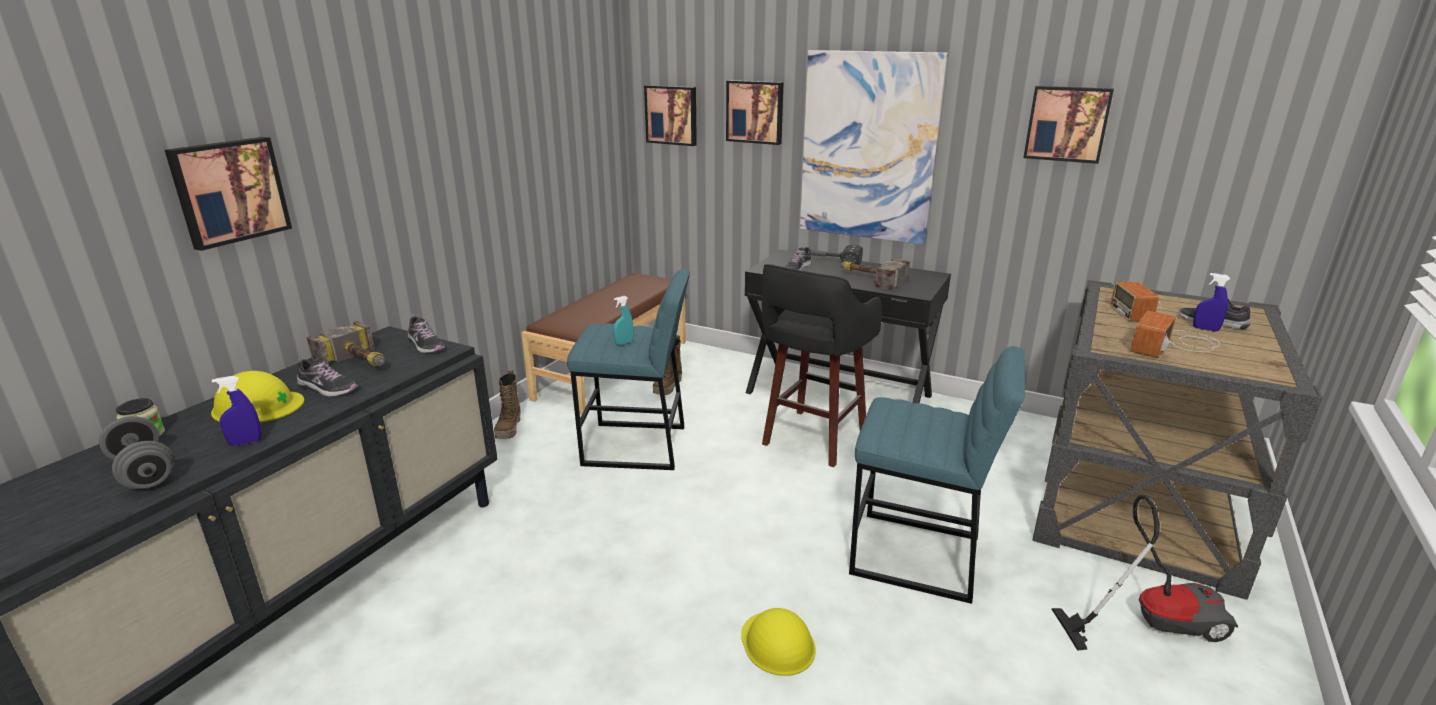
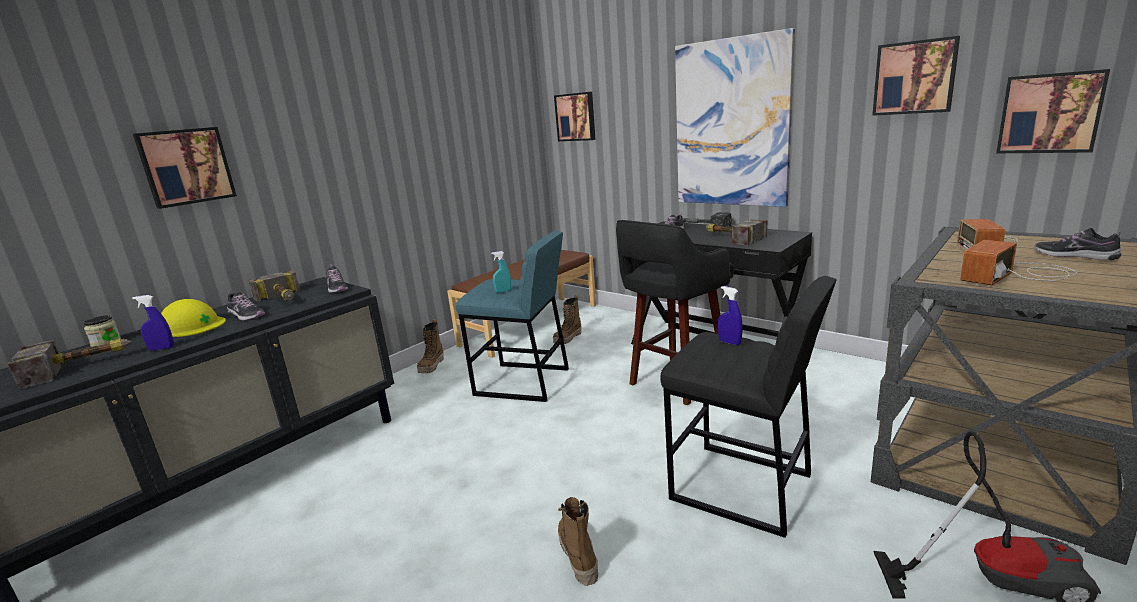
camera: 15 degrees right, 5 degrees down
(144, 472) = (82, 365): grey dumbbell -> hammer
(755, 112) = (638, 105): picture -> picture (1050, 113)
(777, 643) = (578, 555): yellow hard hat -> boot
(919, 556) = (744, 488): blue stool -> black stool
(1205, 329) = (1064, 261): blue spray bottle -> blue spray bottle (729, 342)

